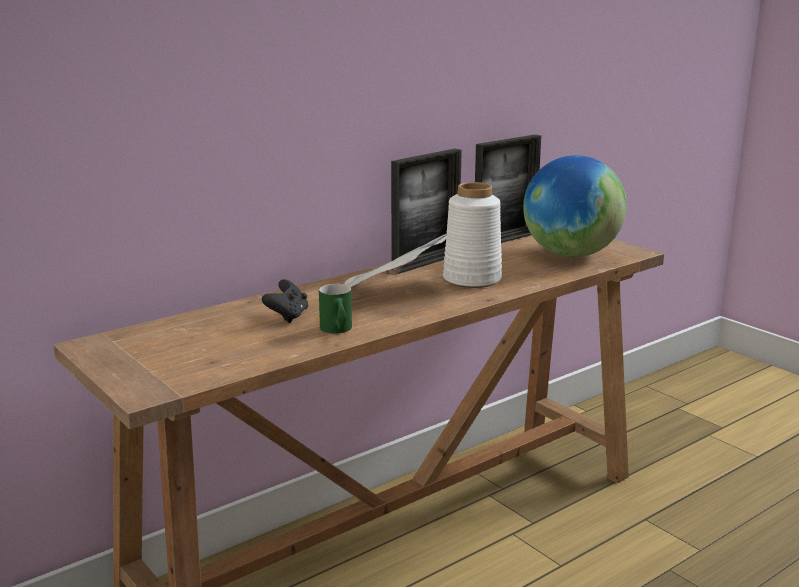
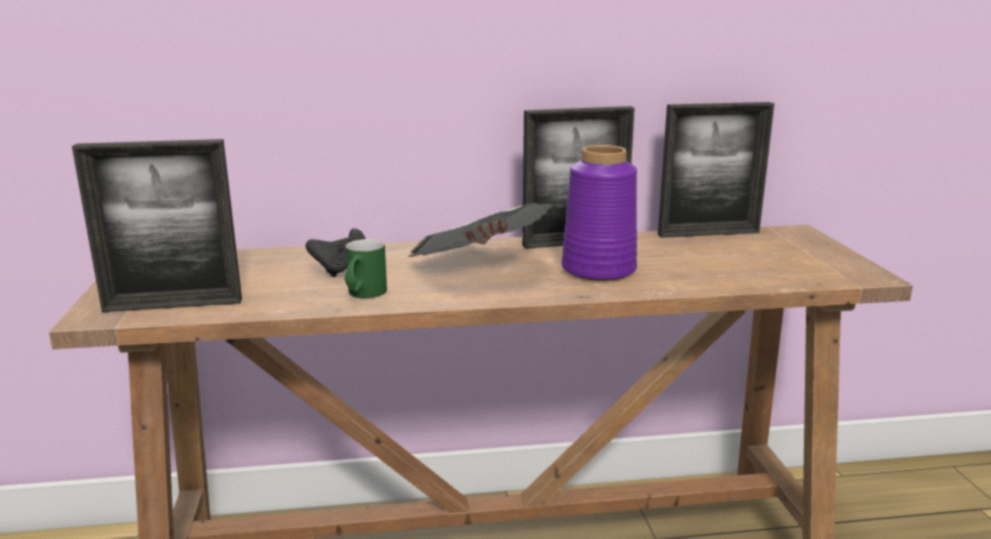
camera: 30 degrees right, 0 degrees up
(198, 370) = (173, 305): none -> picture frame
(473, 279) = (600, 269): white vase -> purple vase
(570, 254) = (769, 263): globe -> none

